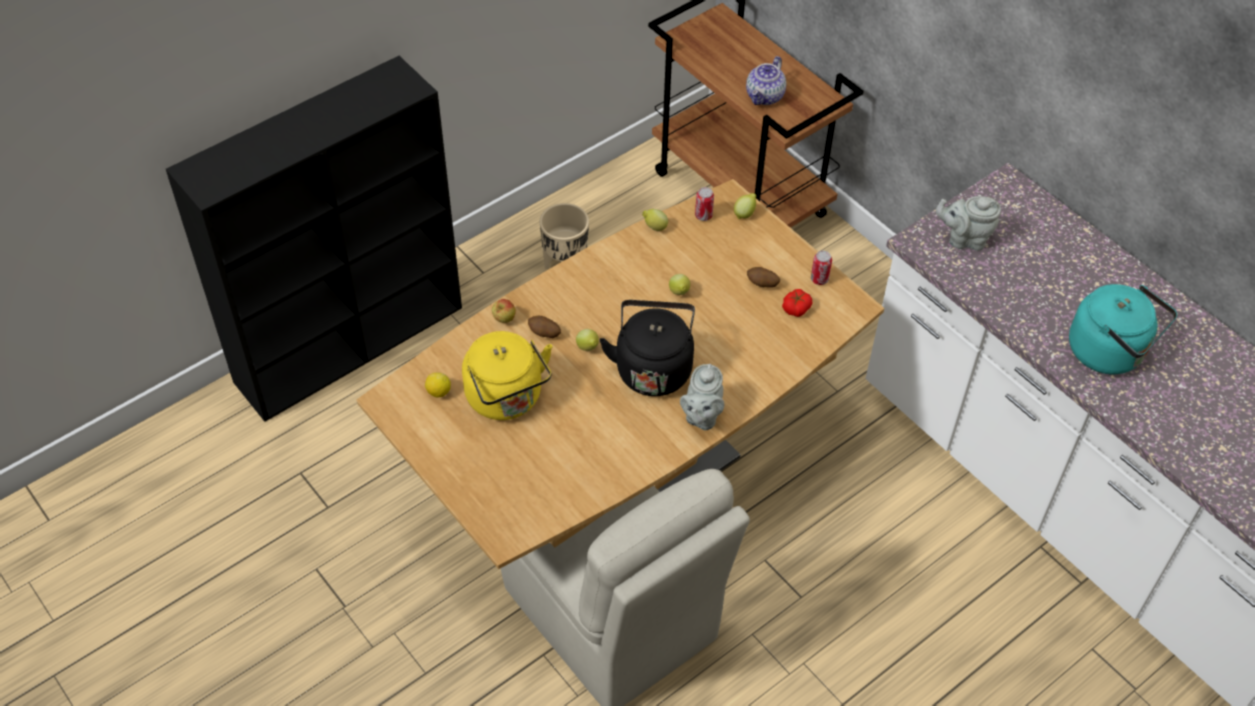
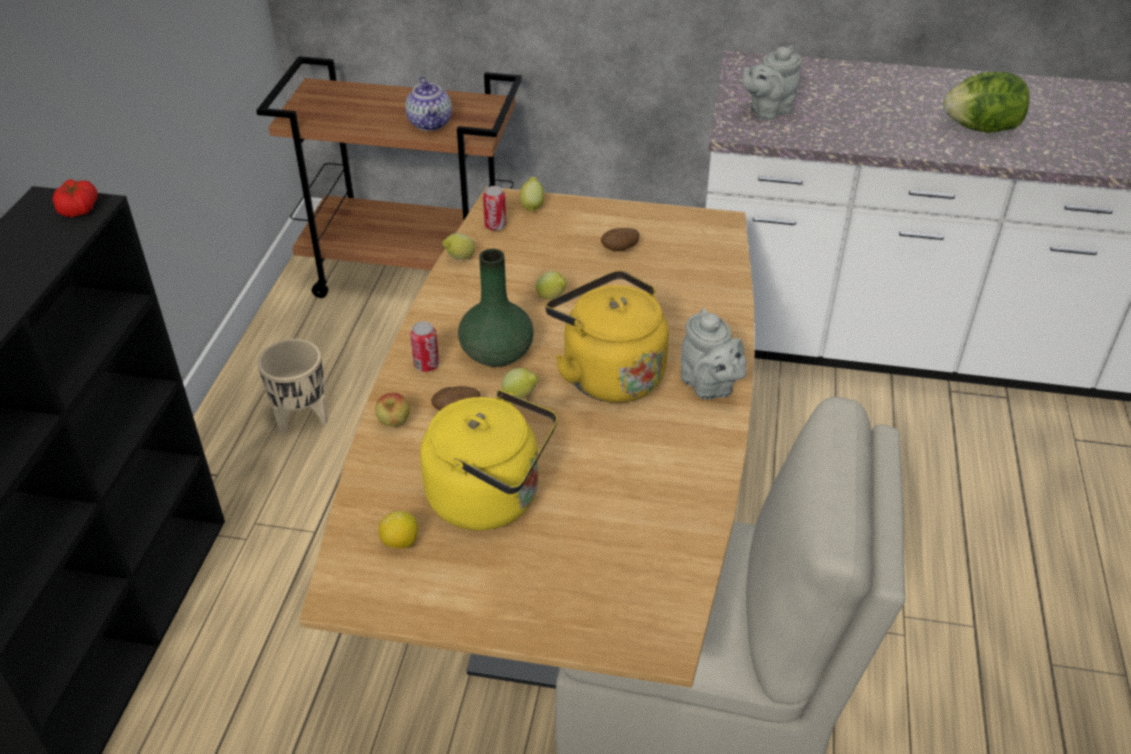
camera: 40 degrees left, 10 degrees down
(604, 311) = (496, 354): none -> green vase
(653, 367) = (608, 373): black kettle -> yellow kettle
(796, 308) = (674, 251): tomato -> tomato (78, 209)
(819, 279) = (663, 220): can -> can (426, 365)
(1110, 353) = (981, 128): turquoise kettle -> lettuce

